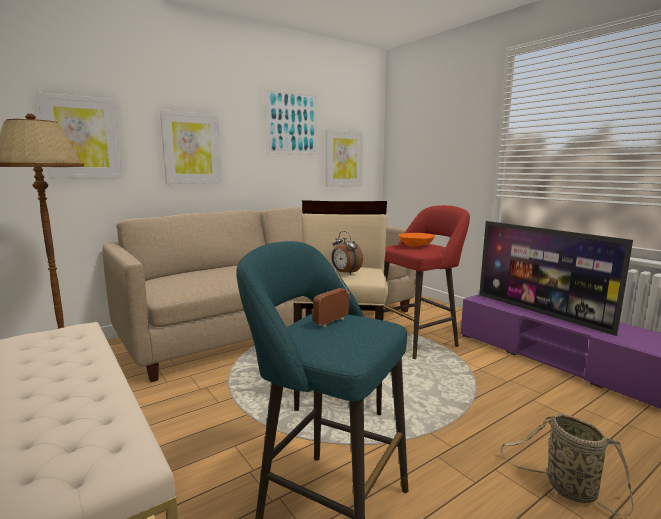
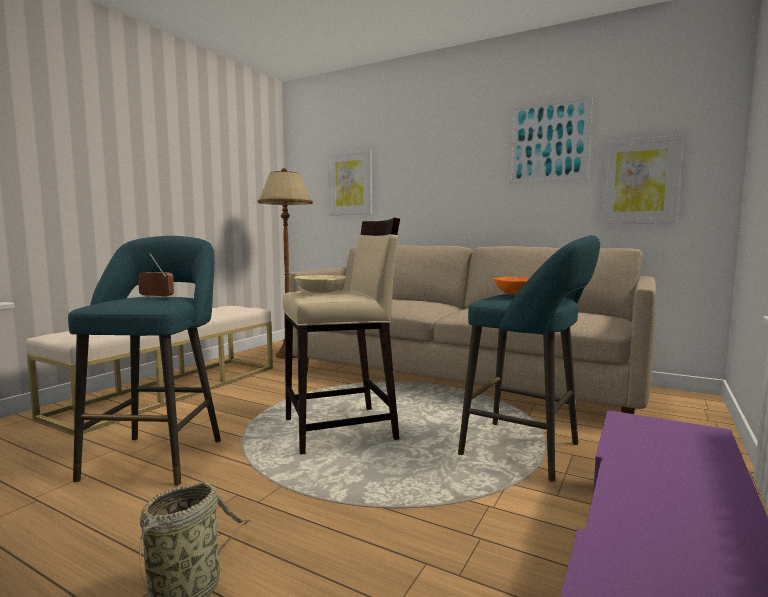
camera: 65 degrees right, 5 degrees down
(191, 148) = (428, 184): picture -> none
(345, 273) = (320, 292): alarm clock -> beige bowl
(419, 341) = (527, 451): red stool -> turquoise stool
(540, 313) = (652, 473): television -> none

